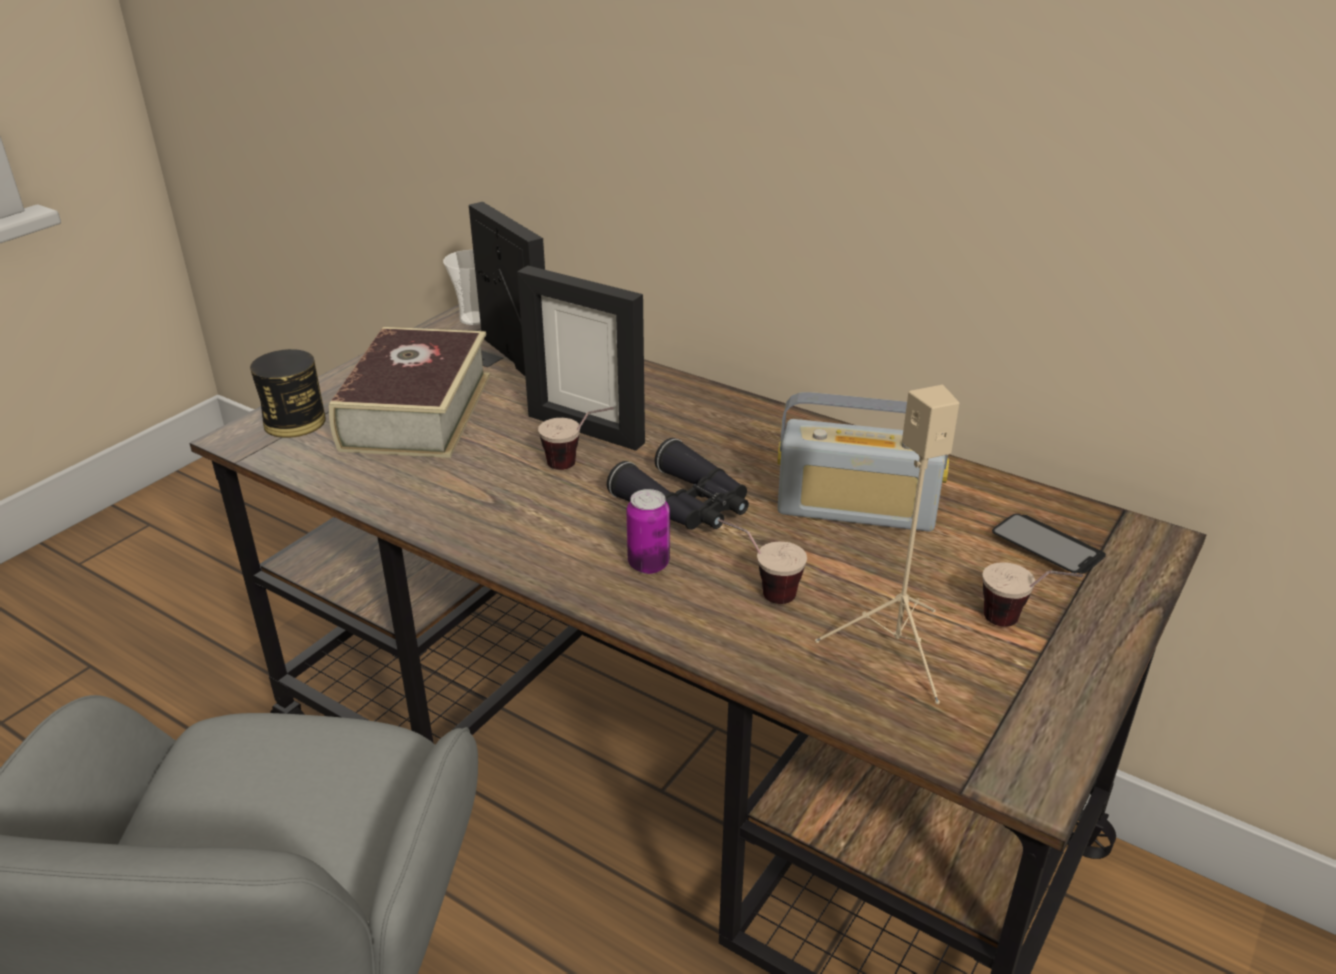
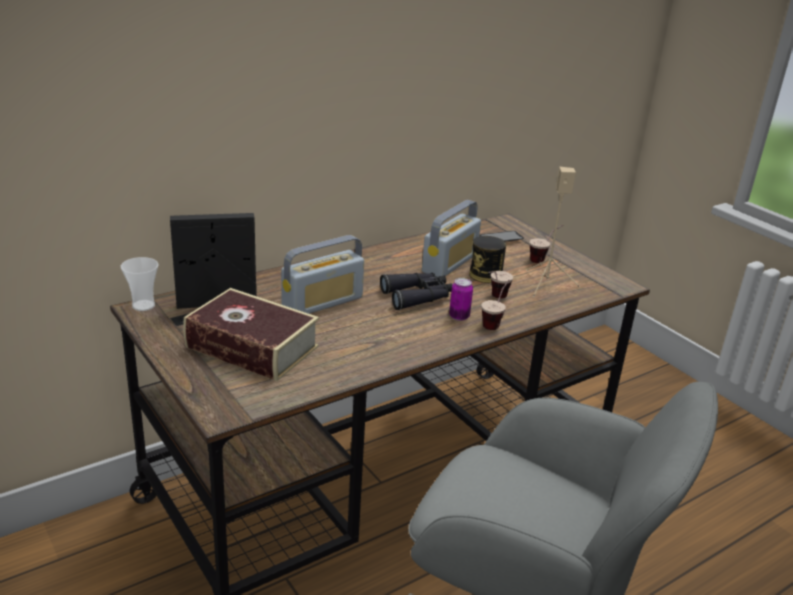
camera: 70 degrees left, 5 degrees down
(295, 422) = (221, 391): can -> can (485, 275)
(578, 464) = (358, 313): cup -> cup (495, 322)
(587, 428) = (322, 302): picture frame -> radio

